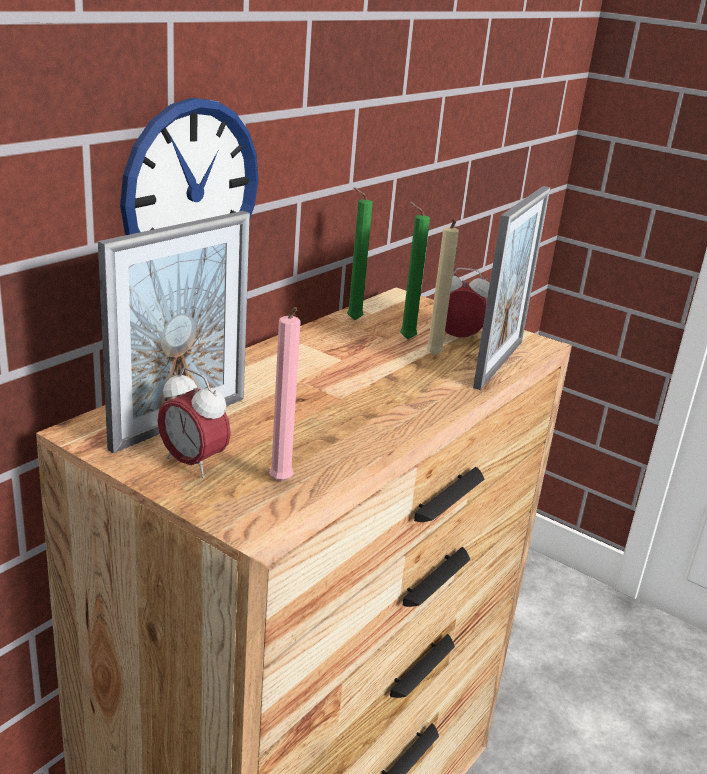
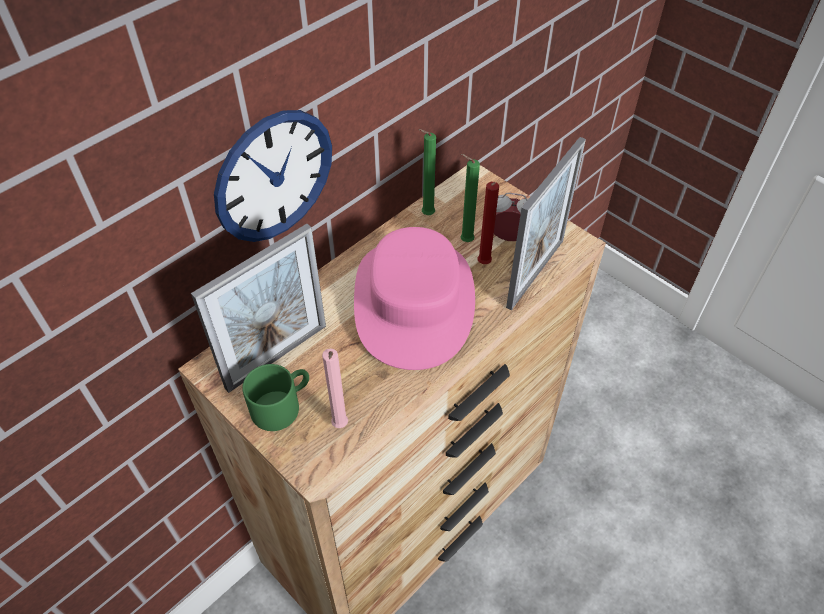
camera: 10 degrees right, 25 degrees up
(193, 464) = (282, 404): alarm clock -> green mug
(356, 382) = (414, 302): none -> pink hat
(433, 356) = (483, 265): beige candle -> red candle

